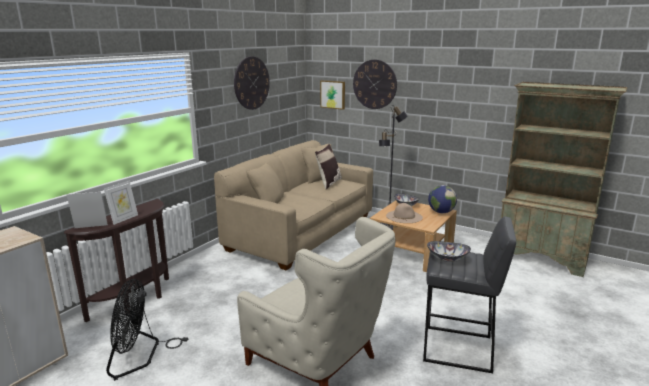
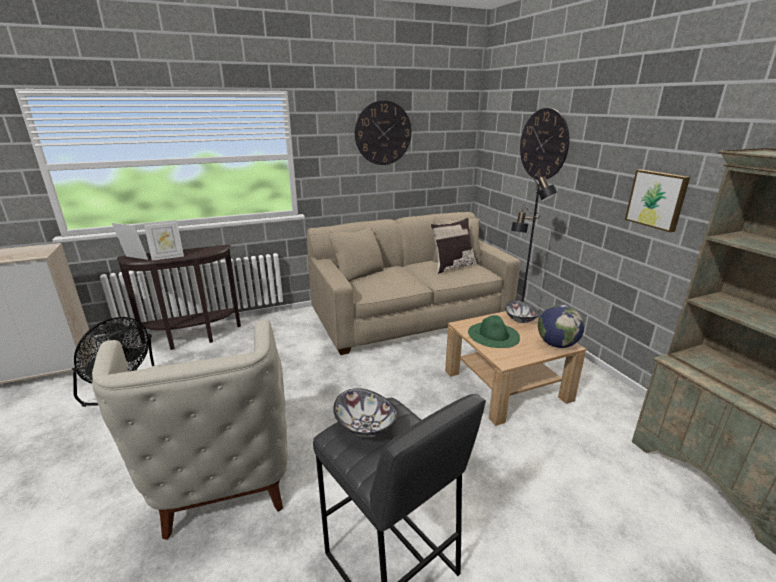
camera: 35 degrees right, 5 degrees up
(333, 94) = (500, 156): picture -> picture (657, 199)
(404, 216) = (494, 334): beige hat -> green hat

